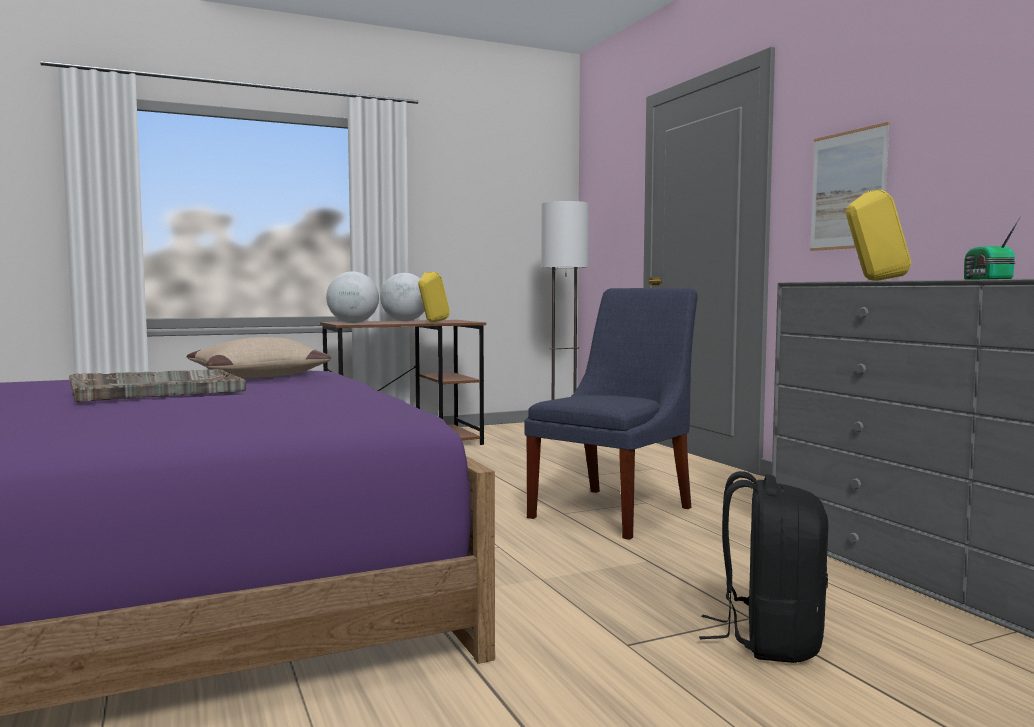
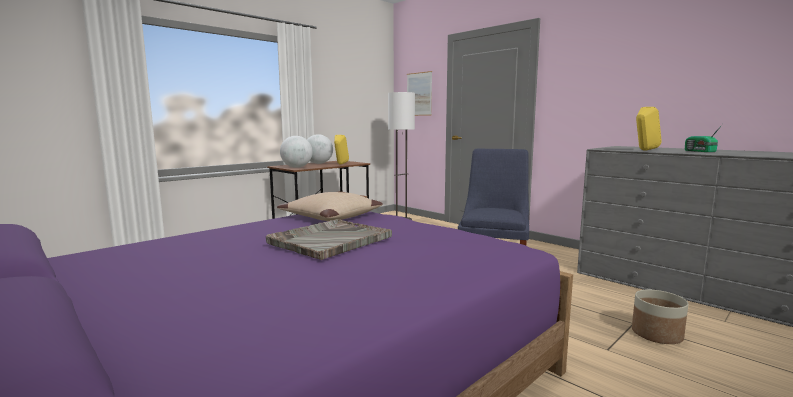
camera: 20 degrees left, 5 degrees up
(768, 639) = (656, 334): black backpack -> planter
(848, 190) = (588, 98): picture -> picture (419, 94)

